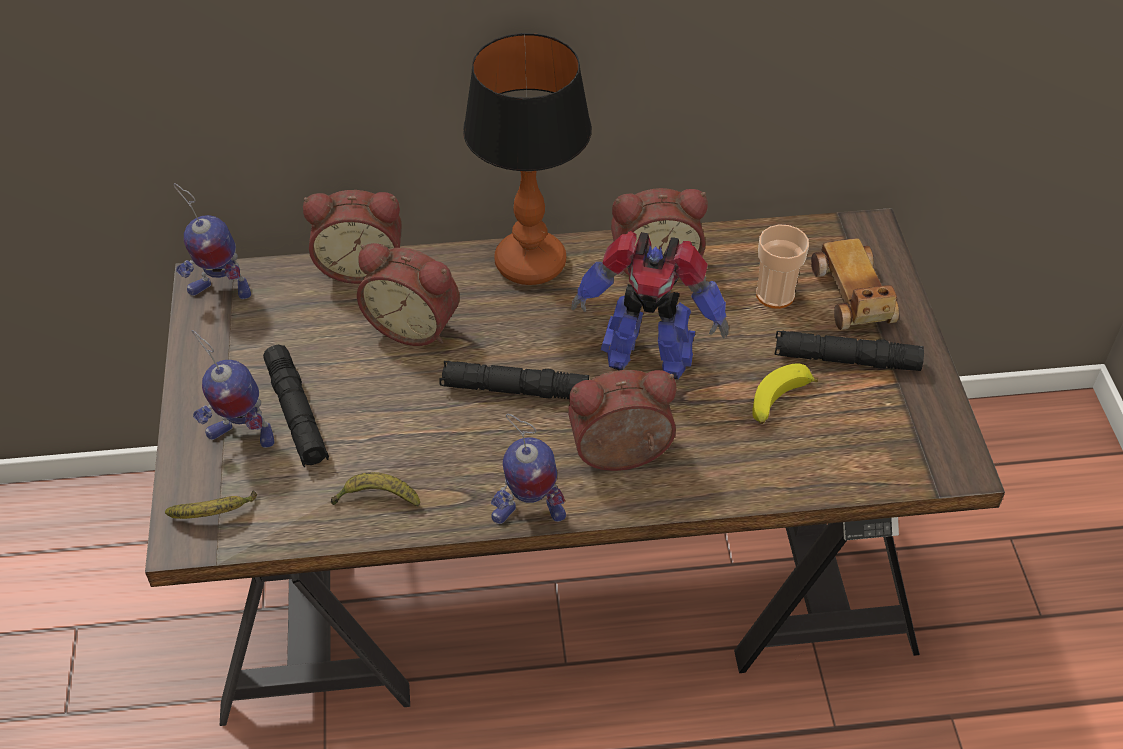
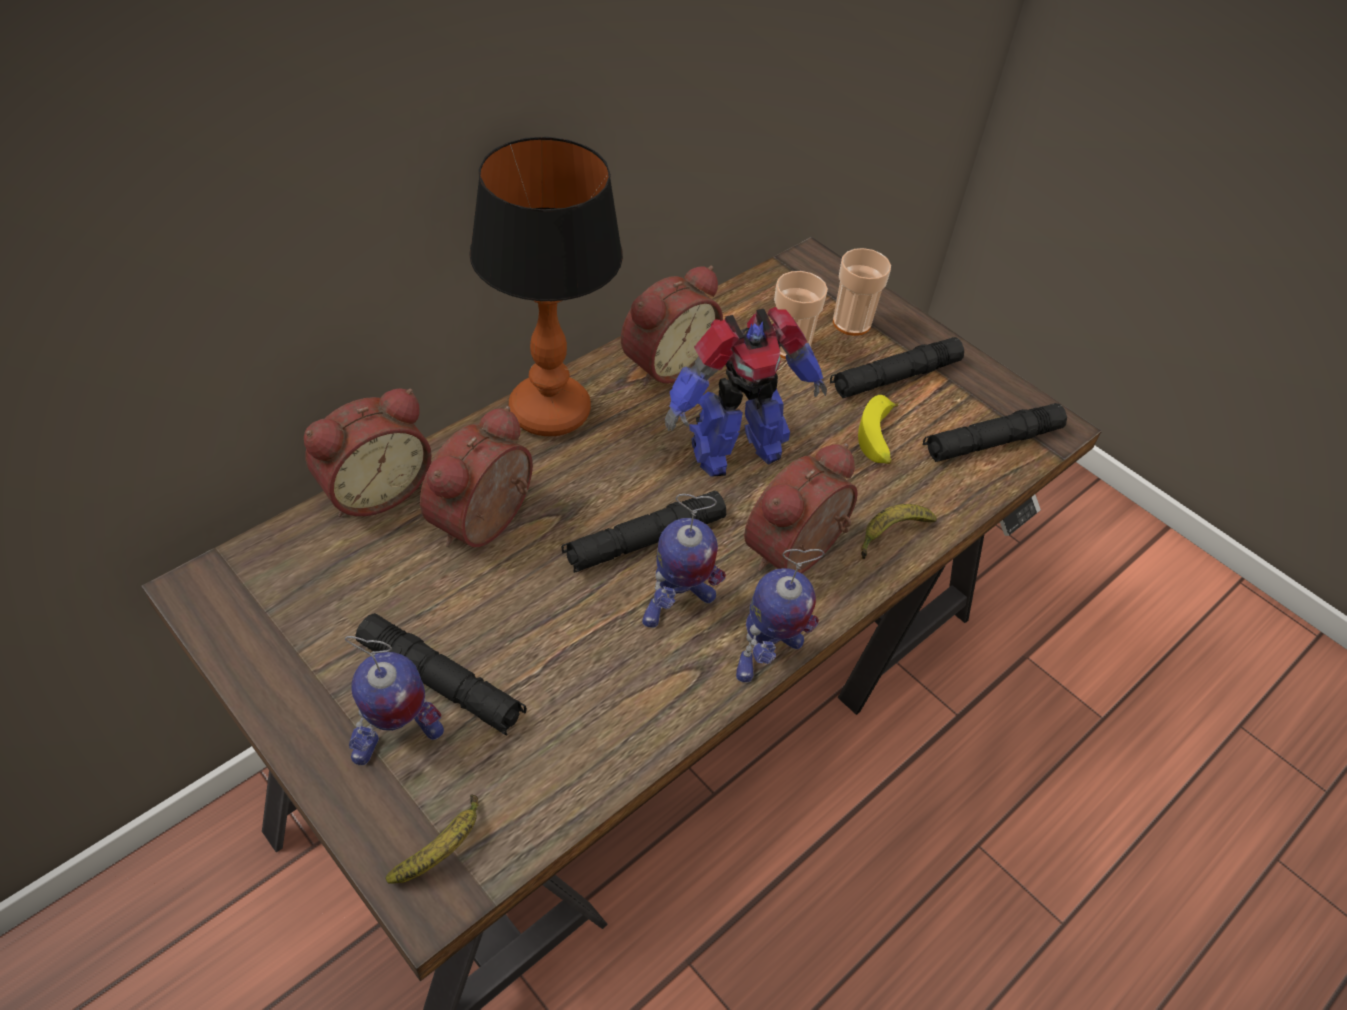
camera: 40 degrees left, 0 degrees up
(219, 290) = (227, 591): toy robot -> toy robot (676, 606)
(376, 498) = (608, 725): banana -> banana (891, 534)
(414, 325) = (487, 525): alarm clock -> alarm clock turned 135 degrees clockwise
(852, 297) = (851, 323): toy car -> cup
(881, 451) = (991, 442): none -> black flashlight

